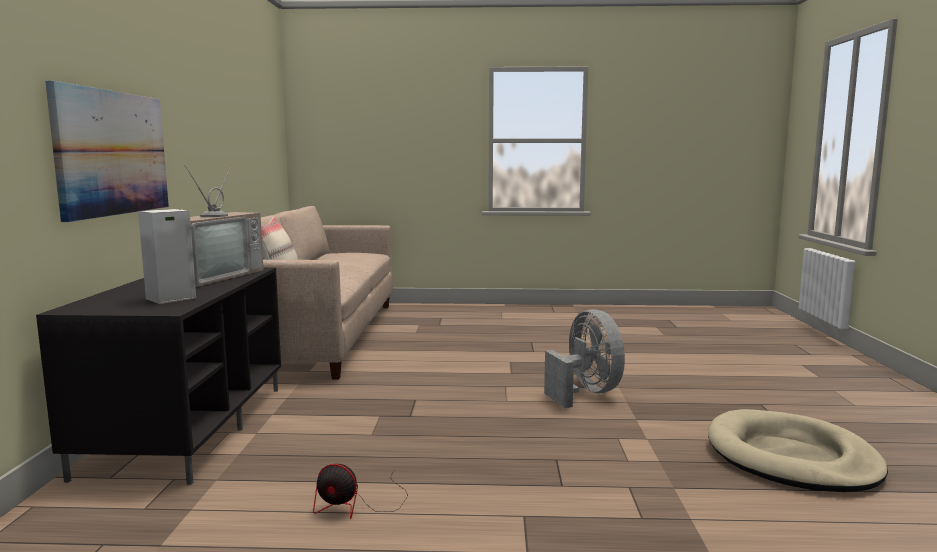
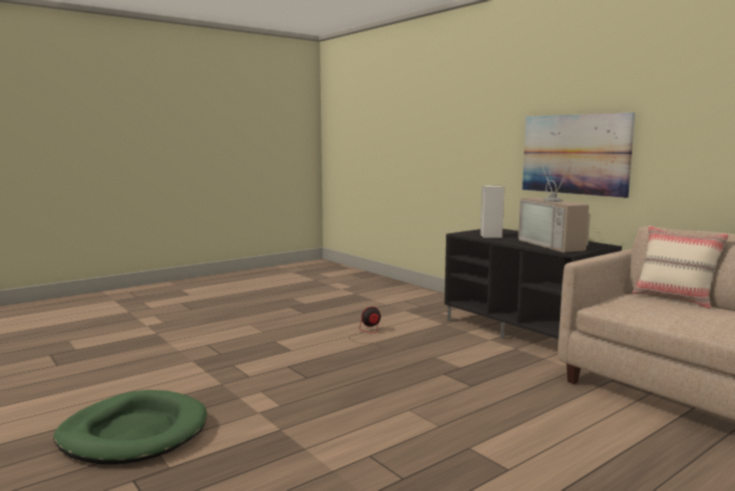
camera: 140 degrees right, 0 degrees up
(586, 393) = (356, 446): grey fan -> none
(791, 458) = (134, 433): beige dog bed -> green dog bed

